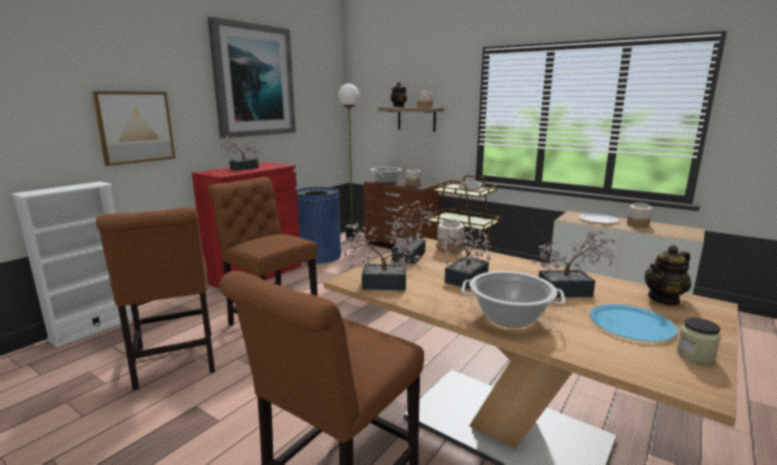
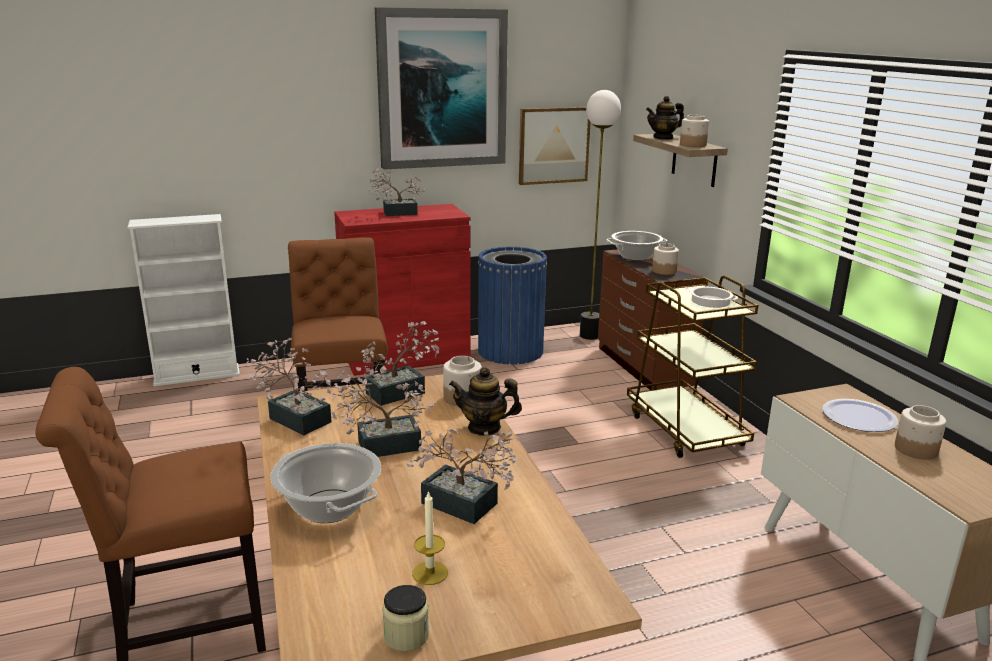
camera: 35 degrees right, 5 degrees up
(135, 127) = (266, 152): picture -> picture (553, 145)
(175, 363) = (216, 438): brown chair -> none
(631, 324) = (430, 573): blue plate -> candle
(664, 299) = (554, 566): teapot -> teapot (484, 427)

